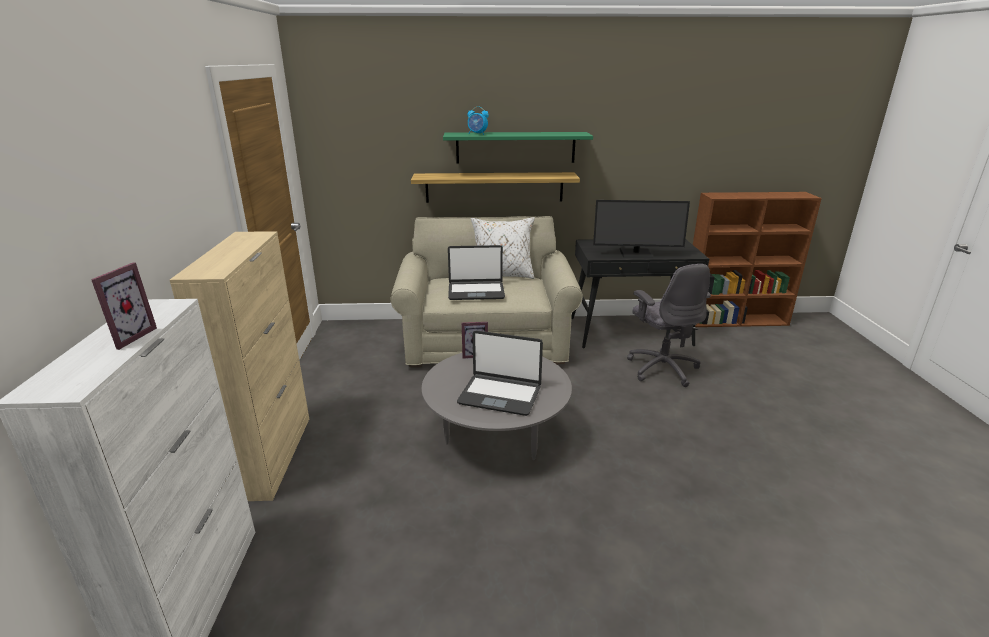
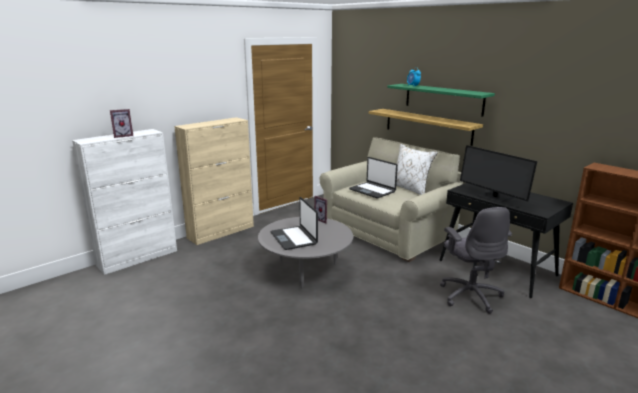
camera: 50 degrees right, 5 degrees down
(662, 368) = (470, 295): grey office chair -> grey office chair turned 45 degrees counterclockwise

